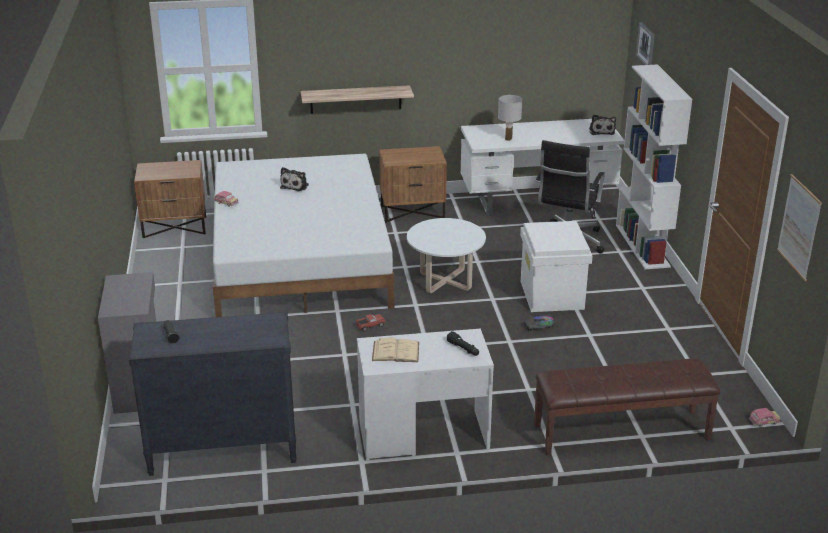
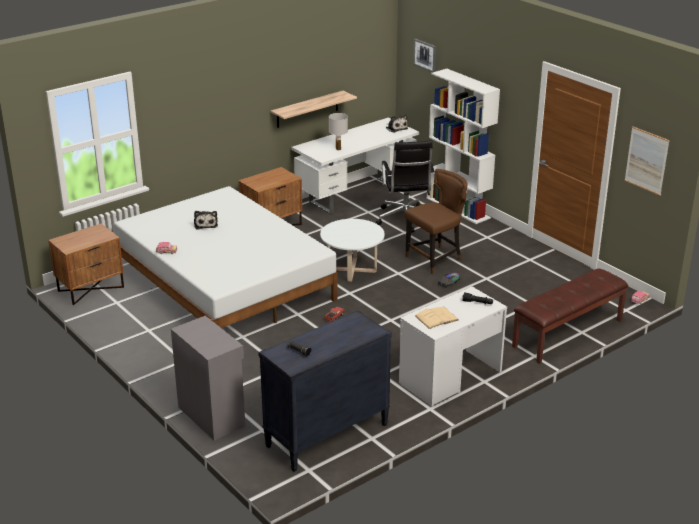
camera: 30 degrees left, 0 degrees up
(355, 99) = (213, 142): shelf -> shelf (307, 109)
(552, 295) = (435, 259): white storage box -> brown chair

